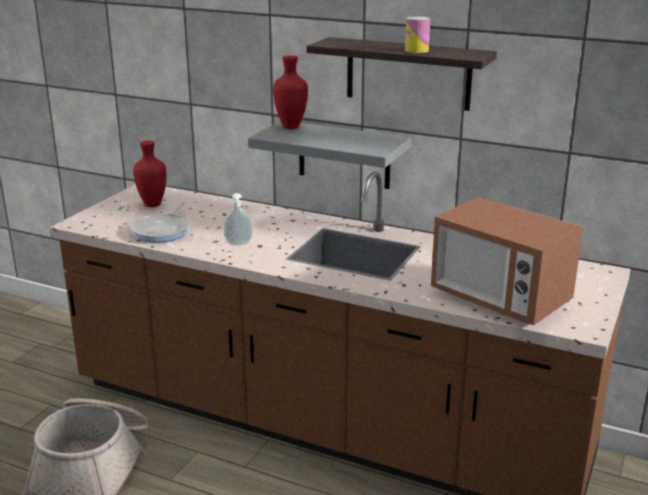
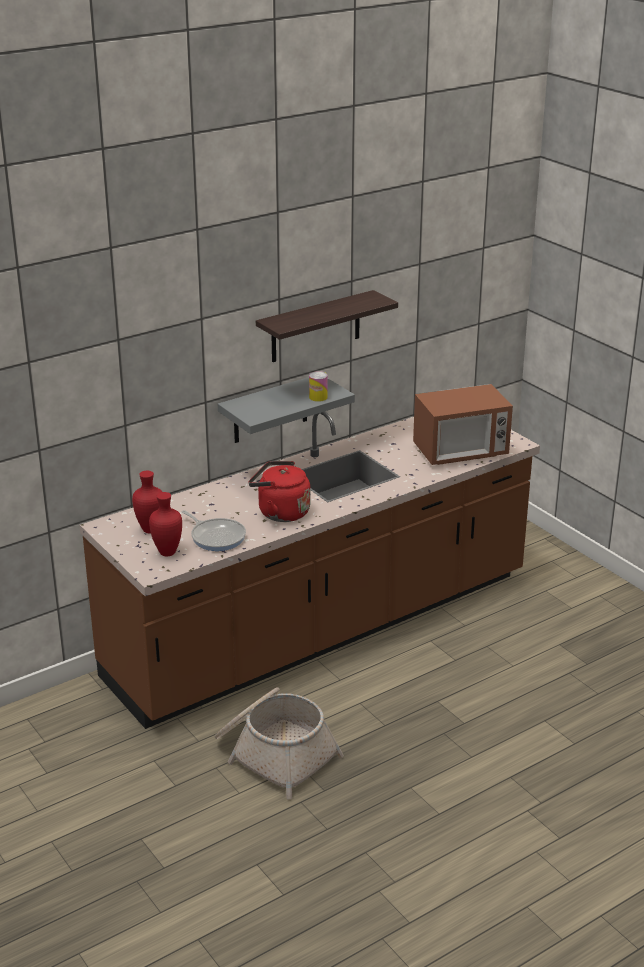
camera: 60 degrees left, 5 degrees up
(239, 244) = (280, 512): soap dispenser -> red kettle
(290, 127) = (243, 405): red vase -> red vase (167, 553)
(416, 50) = (344, 309): can -> can (318, 397)

